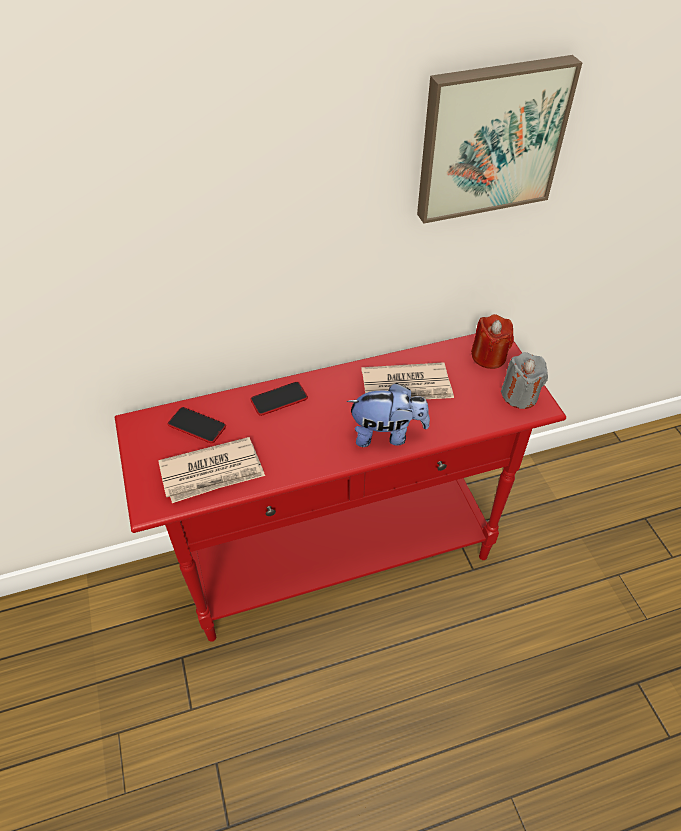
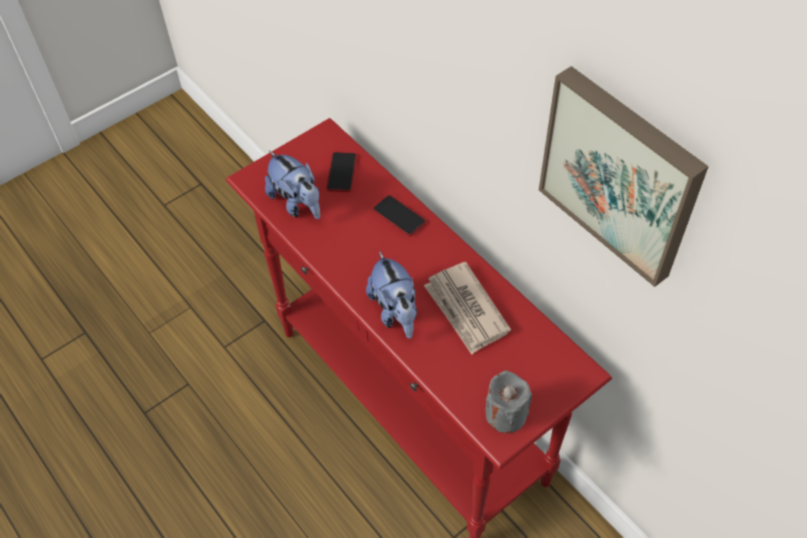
camera: 70 degrees right, 5 degrees up
(212, 472) = (297, 203): newspaper -> plush toy
(488, 356) = (550, 371): red candle -> none

